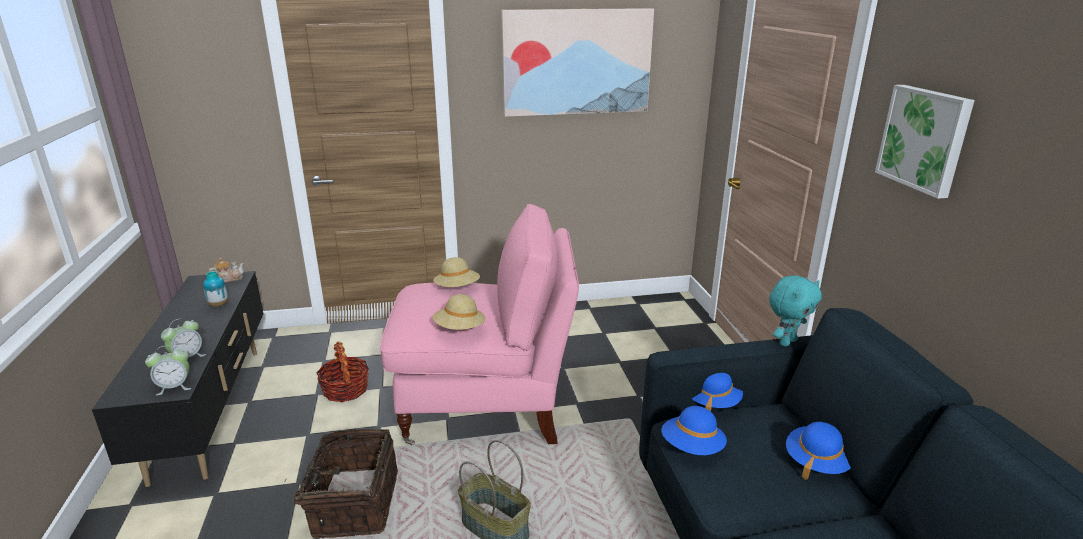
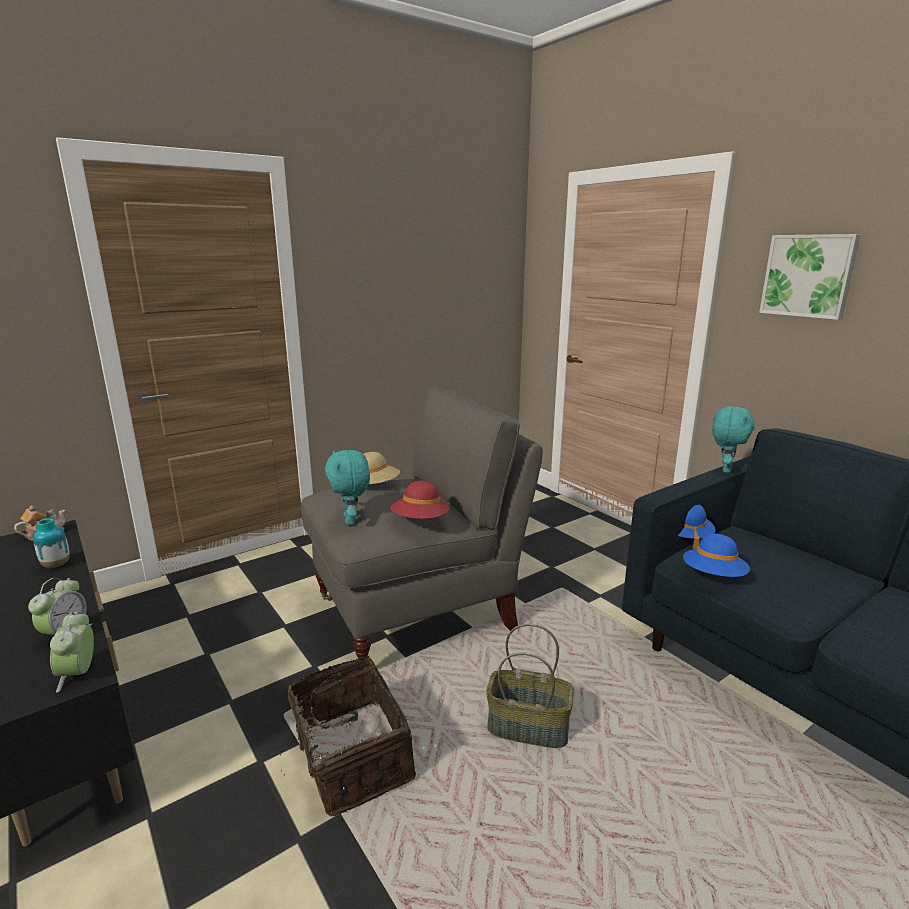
camera: 25 degrees left, 5 degrees down
(174, 387) = (79, 674): alarm clock -> alarm clock turned 120 degrees clockwise
(345, 390) = (242, 639): basket -> none
(408, 316) = (351, 520): none -> turquoise plush toy
(459, 329) = (420, 521): beige hat -> red hat
(486, 406) = (418, 613): pink armchair -> grey armchair
(576, 62) = (416, 254): picture -> none
(817, 462) = (809, 561): blue hat -> none

